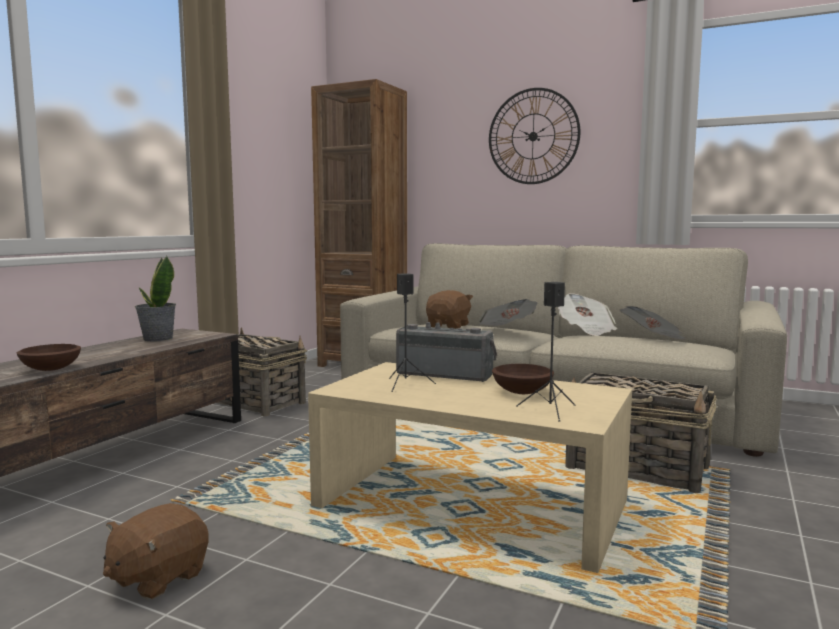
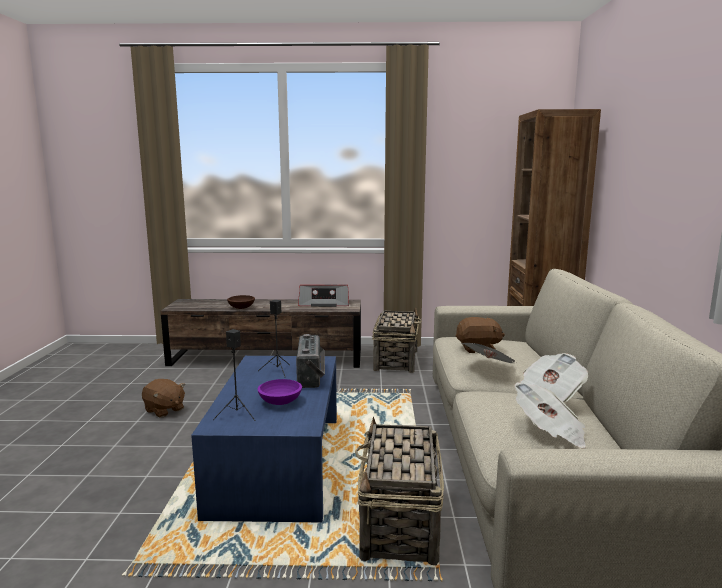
camera: 65 degrees right, 5 degrees up
(157, 339) = (324, 303): potted plant -> radio
(157, 578) = (164, 410): brown plush toy -> brown plush toy turned 150 degrees counterclockwise
(471, 503) = (279, 463): beige coffee table -> blue coffee table
(523, 392) = (280, 402): brown bowl -> purple bowl
(533, 136) = (671, 161): wall clock -> none

